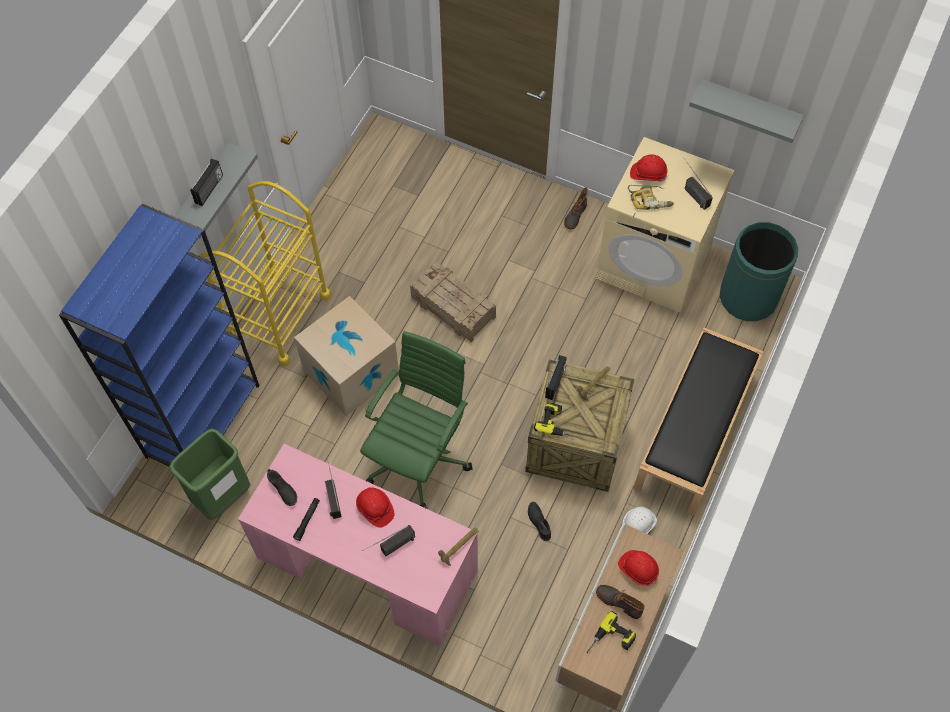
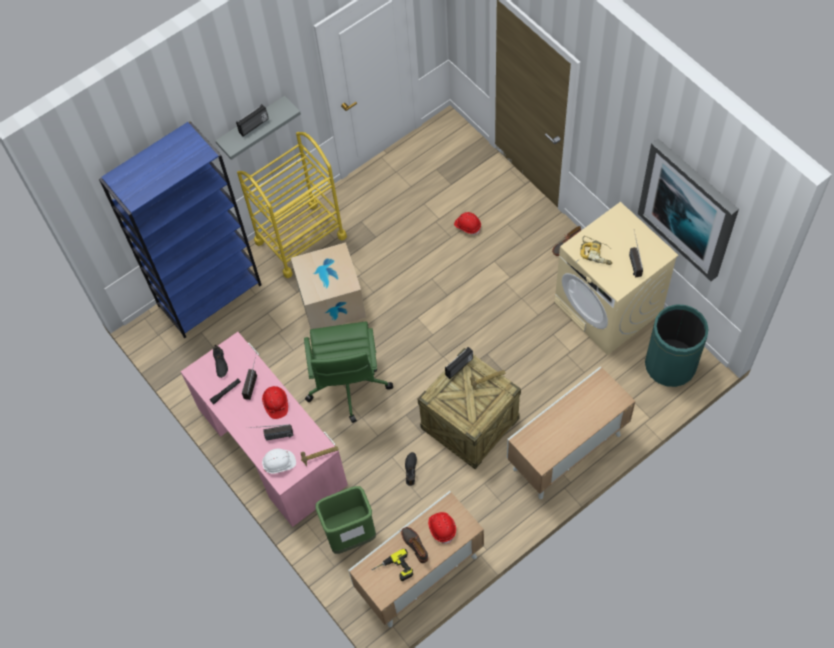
camera: 30 degrees right, 0 degrees up
(222, 497) = (196, 356): green trash can -> green trash can (351, 536)
(418, 458) = (348, 385): green office chair -> green office chair turned 120 degrees clockwise
(453, 308) = (432, 282): crate -> none
(559, 423) = (445, 398): power drill -> none
(639, 524) = (485, 503): white hard hat -> white hard hat (279, 463)
(648, 174) = (606, 232): red hard hat -> red hard hat (467, 226)
(694, 432) = (567, 452): black bench -> cabinet
(749, 108) = (688, 209): grey shelf -> picture

